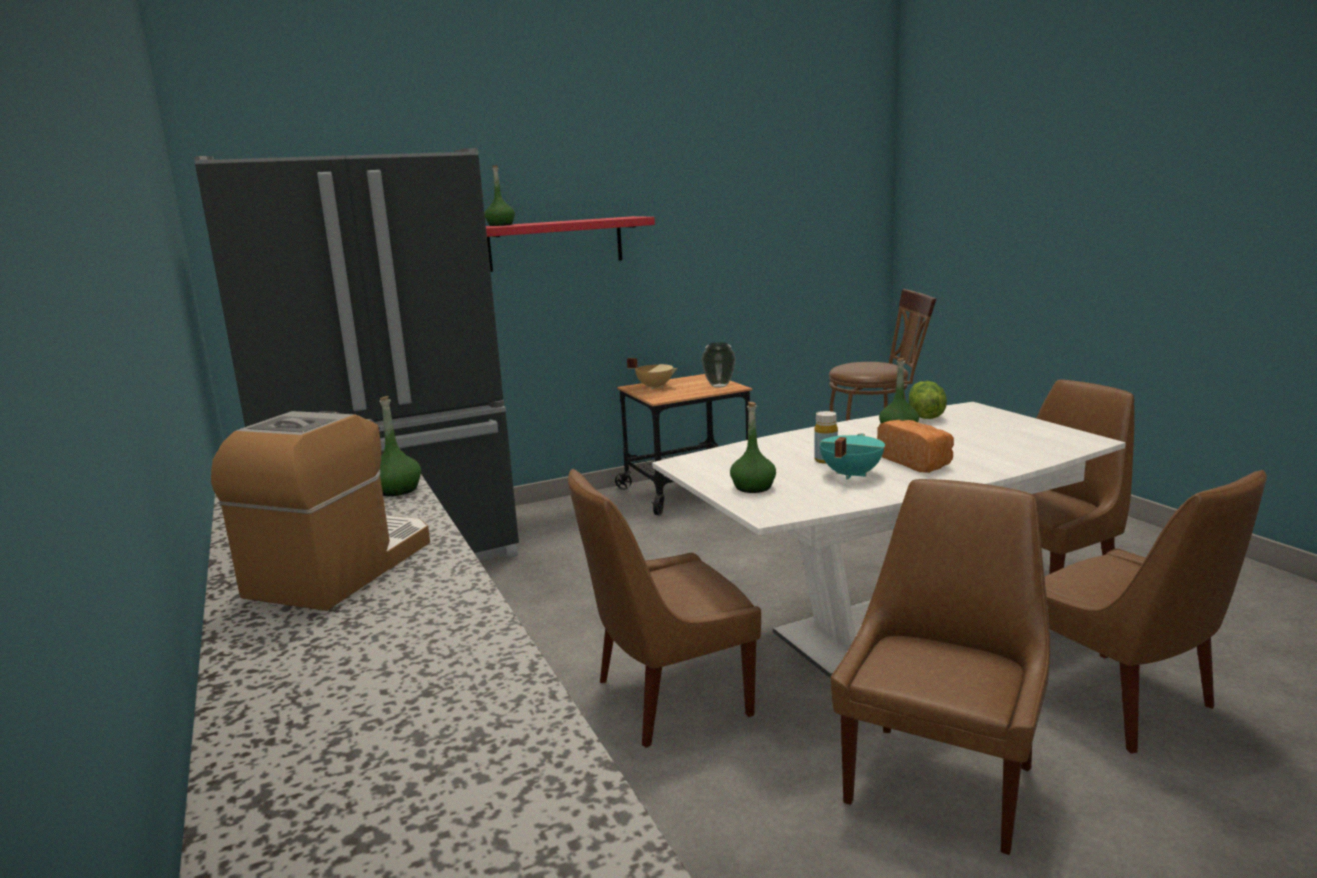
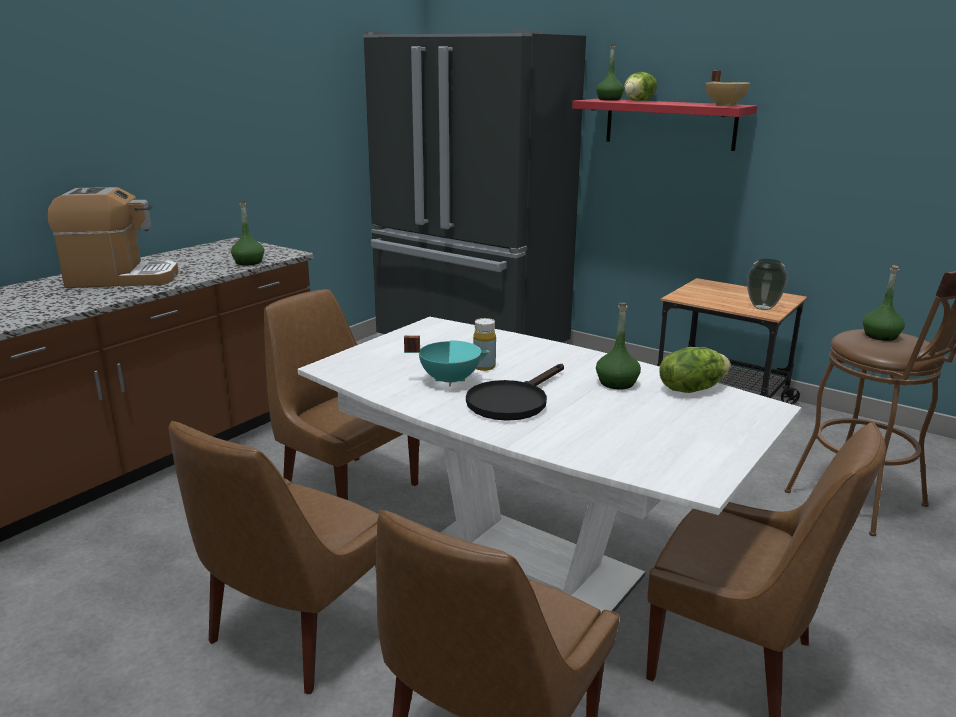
camera: 60 degrees right, 5 degrees up
(534, 223) = (639, 101): none -> lettuce
(654, 387) = (717, 288): beige cooking pot -> beige cooking pot (725, 105)
(753, 487) = (389, 353): green bottle -> green bottle (881, 336)
(916, 462) = (512, 401): bread -> black frying pan
(941, 780) = (295, 635): brown chair -> brown chair turned 120 degrees clockwise

